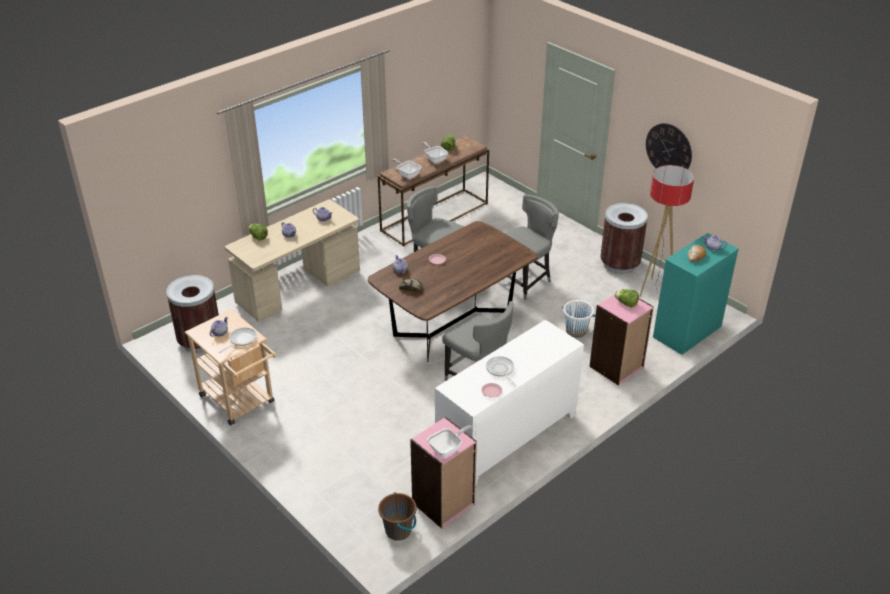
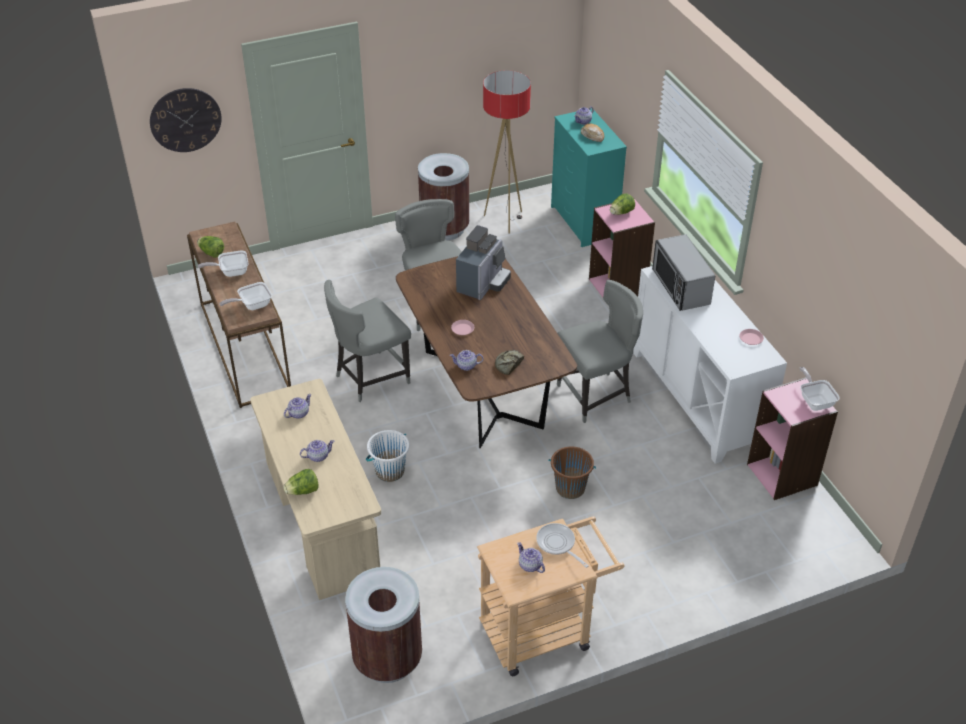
camera: 70 degrees left, 5 degrees up
(398, 530) = (813, 521): brown bucket -> brown bucket (570, 488)
(493, 258) = (483, 283): none -> coffee machine
(501, 370) = (717, 323): frying pan -> none
(534, 343) = (680, 287): none -> microwave
(576, 331) = (544, 296): white bucket -> white bucket (389, 471)
(668, 149) = (452, 69): wall clock -> wall clock (185, 120)

